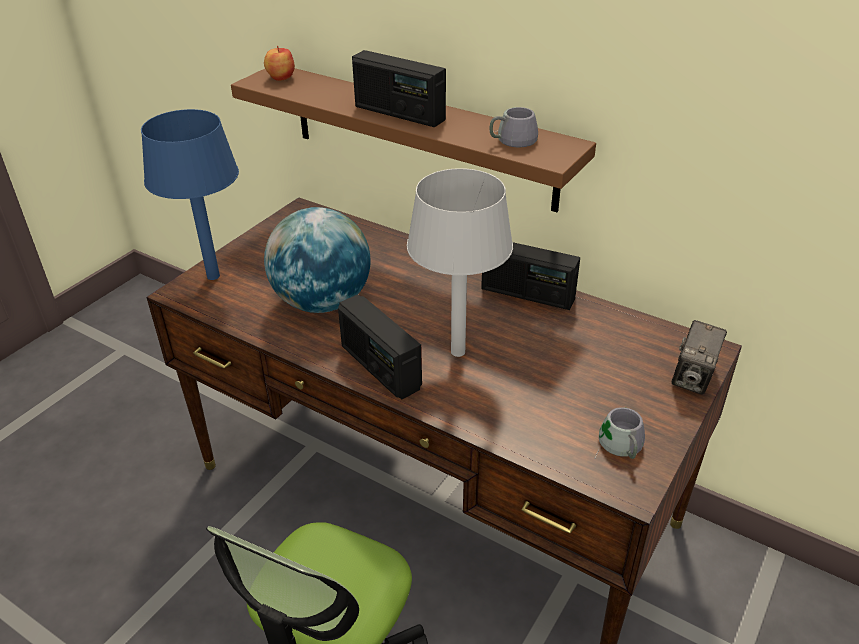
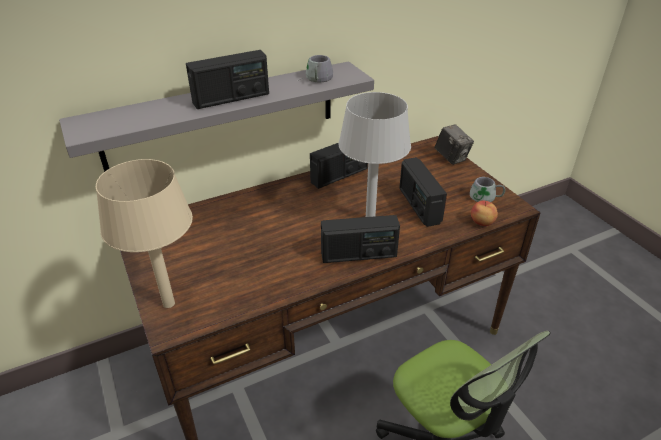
camera: 60 degrees left, 0 degrees up
(212, 276) = (169, 304): blue table lamp -> beige table lamp
(280, 77) = (94, 123): apple -> apple (482, 222)
(322, 302) = (265, 256): globe -> none
(420, 136) = (222, 115): brown shelf -> grey shelf
(530, 384) = (419, 205): none -> radio

